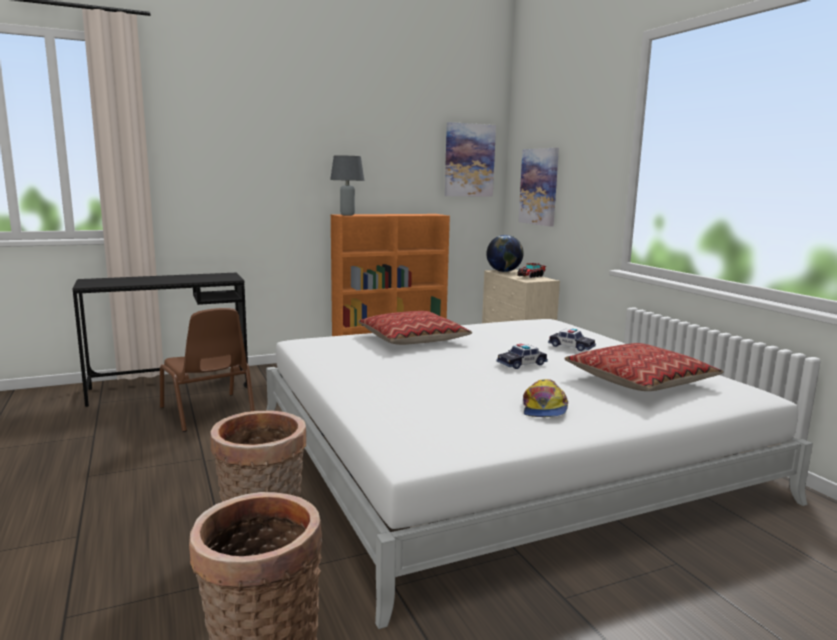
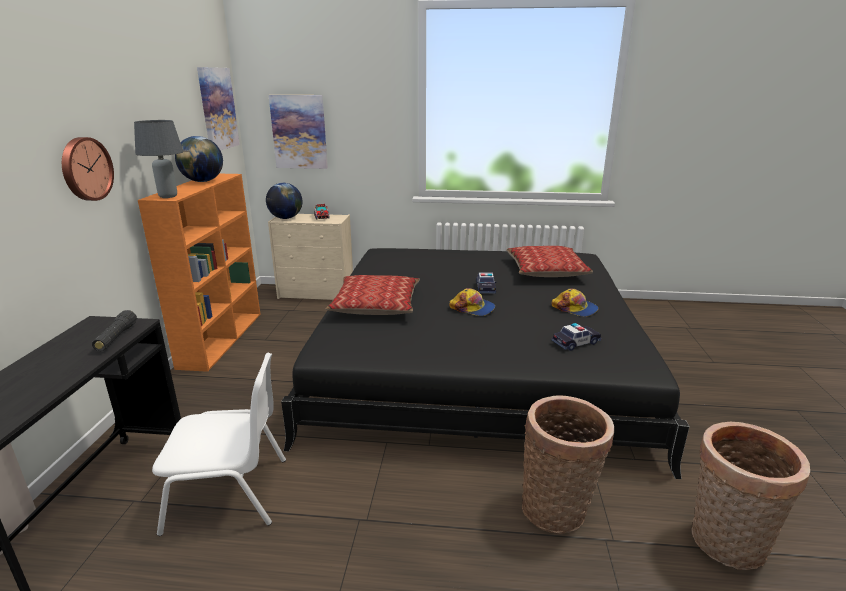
camera: 60 degrees left, 10 degrees up
(208, 413) = (230, 494): brown chair -> white chair
(210, 279) = (116, 338): none -> black flashlight
(287, 182) = (85, 169): none -> wall clock
(404, 214) = (203, 181): none -> globe
(457, 366) = (472, 308): none -> cap
(497, 453) = (476, 360): white bed -> black bed
(571, 346) = (458, 264): toy car -> toy car (576, 342)

